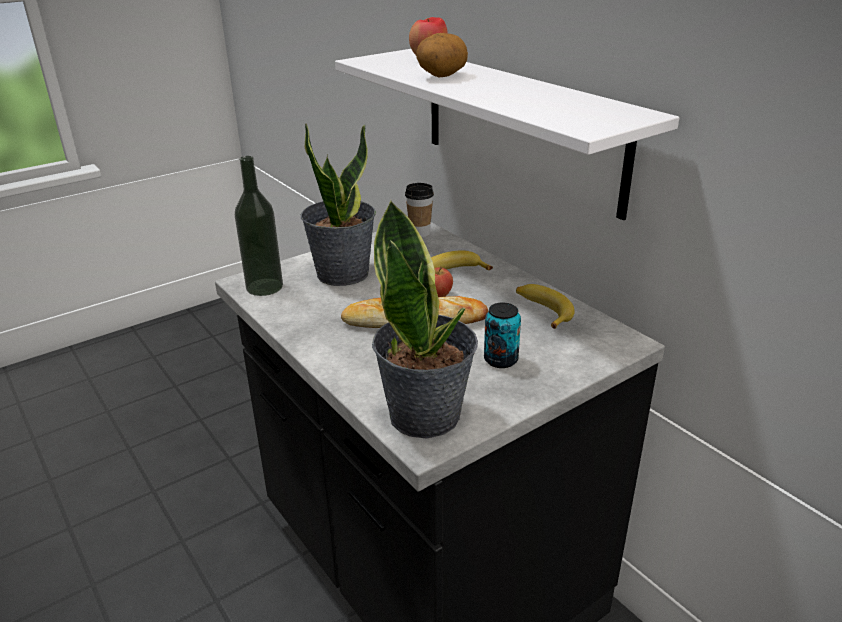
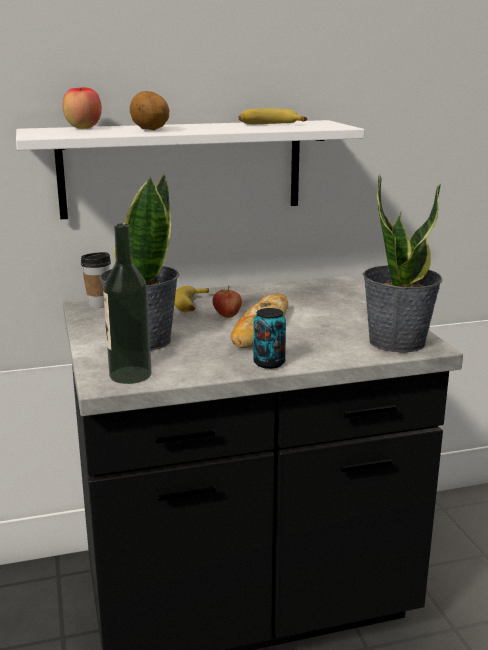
camera: 70 degrees left, 10 degrees down
(500, 360) = (340, 312): can -> can (269, 363)
(542, 311) = (282, 292): banana -> banana (269, 124)

